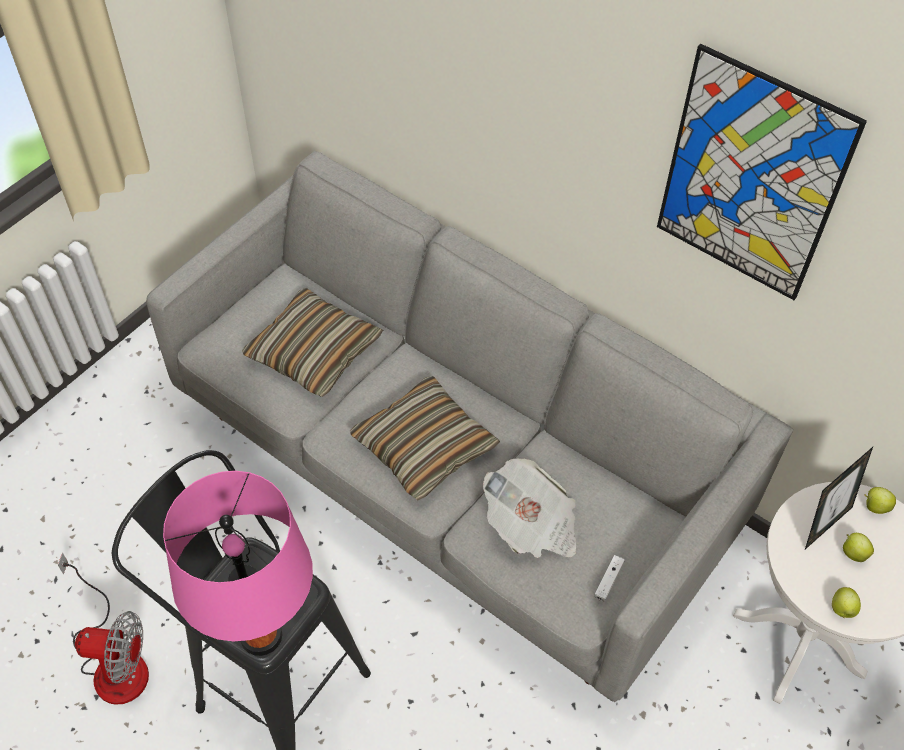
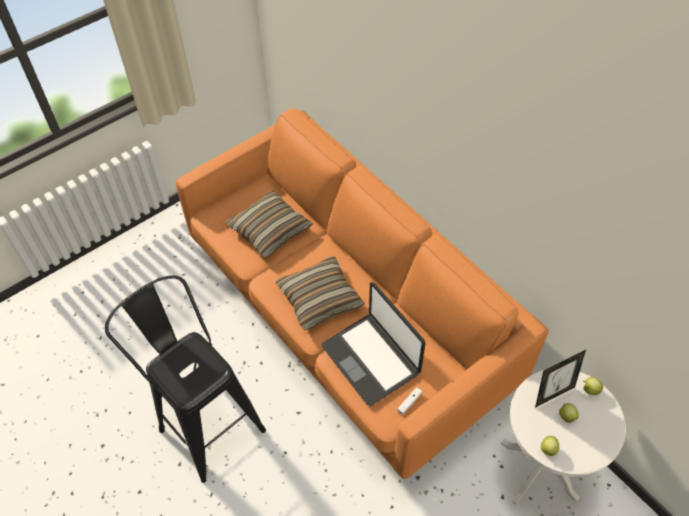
camera: 15 degrees right, 0 degrees up
(114, 660) = (120, 391): fan -> none
(261, 636) = (186, 391): pink table lamp -> none
(453, 476) = (347, 321): grey sofa -> orange sofa
(531, 525) = (371, 359): newspaper -> laptop
(751, 178) = (527, 164): picture -> none

